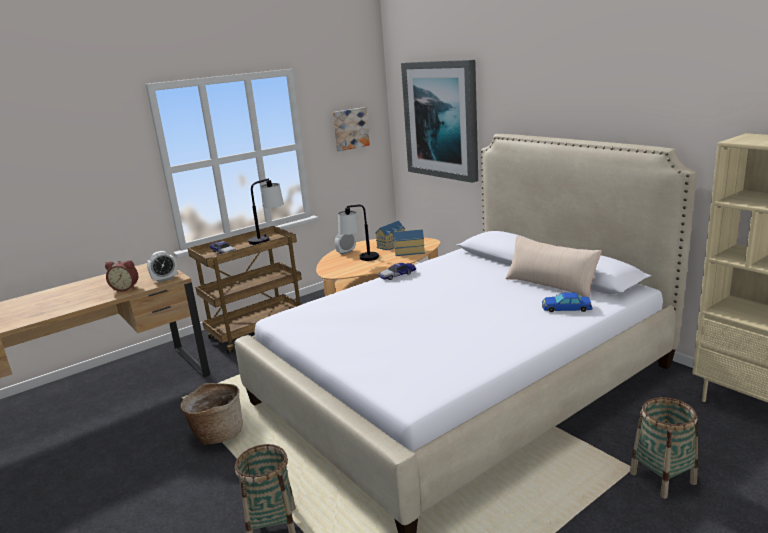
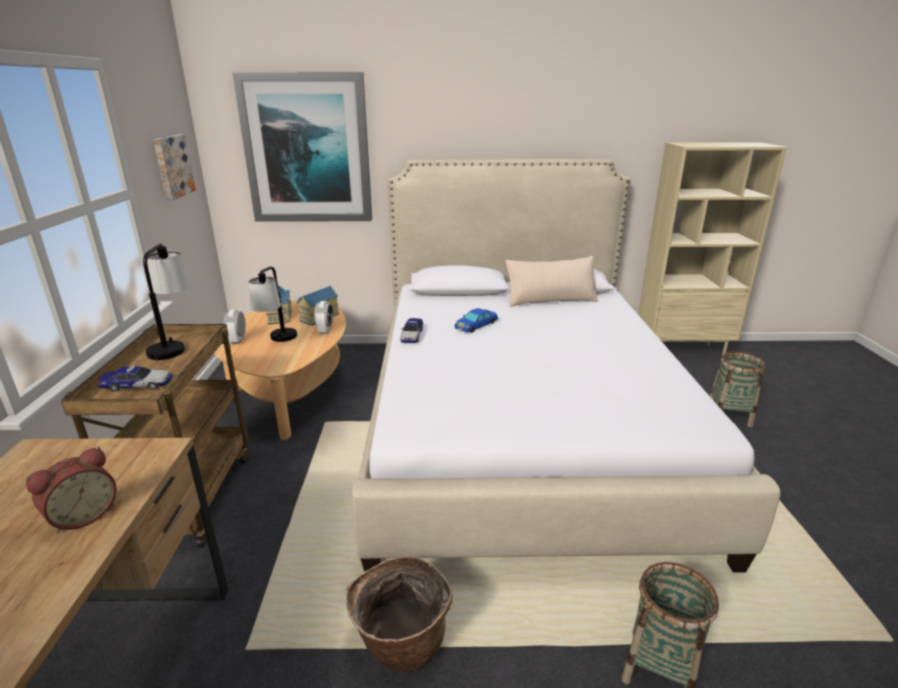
camera: 55 degrees left, 5 degrees up
(165, 279) = (140, 462): alarm clock -> alarm clock (325, 330)
(566, 308) = (602, 312): blue toy car -> blue toy car (476, 325)

